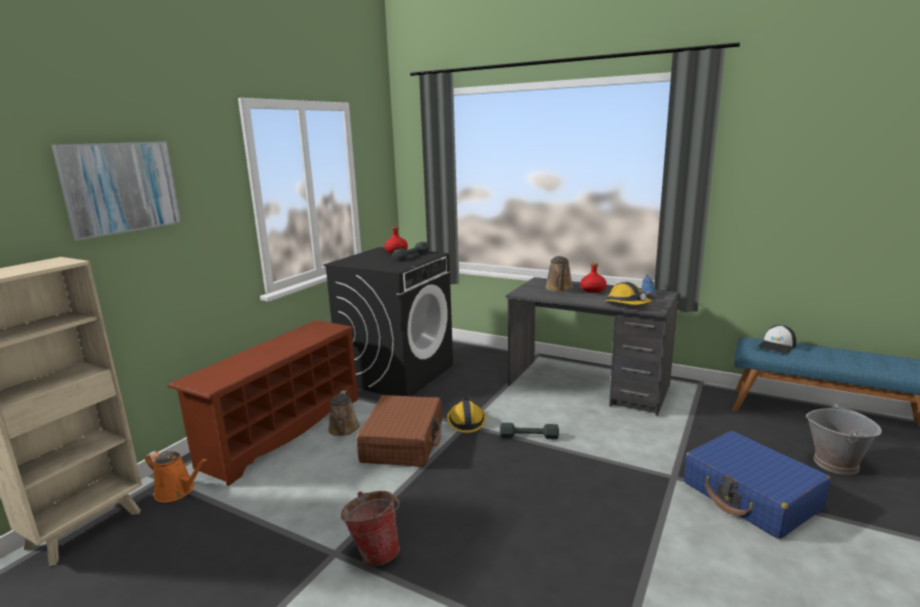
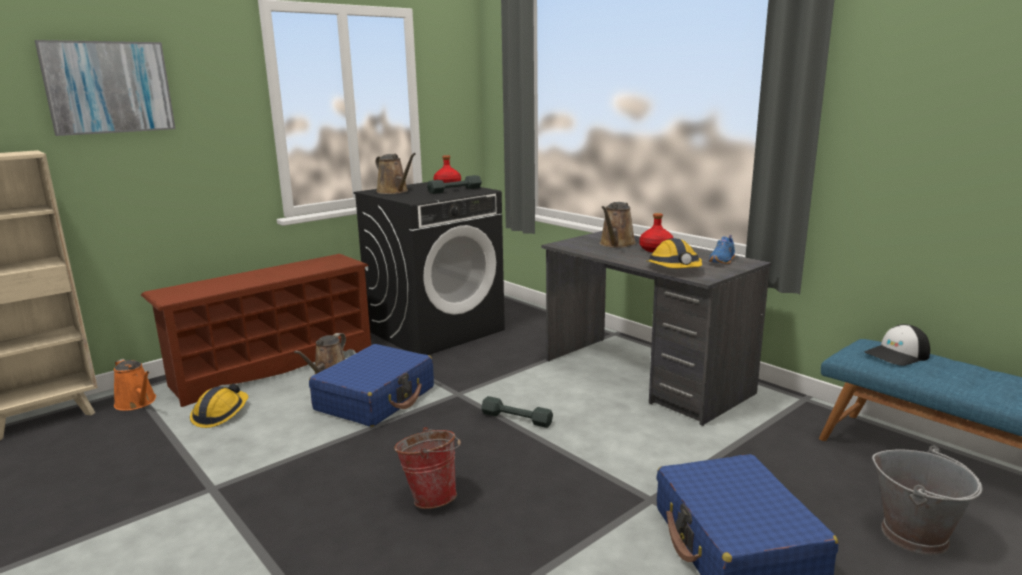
camera: 20 degrees right, 0 degrees up
(361, 261) = (394, 191): none -> brown watering can
(374, 552) = (247, 497): bucket -> bucket (431, 496)
(403, 442) = (376, 399): brown suitcase -> blue suitcase
(466, 421) = (461, 390): hard hat -> hard hat (220, 414)

